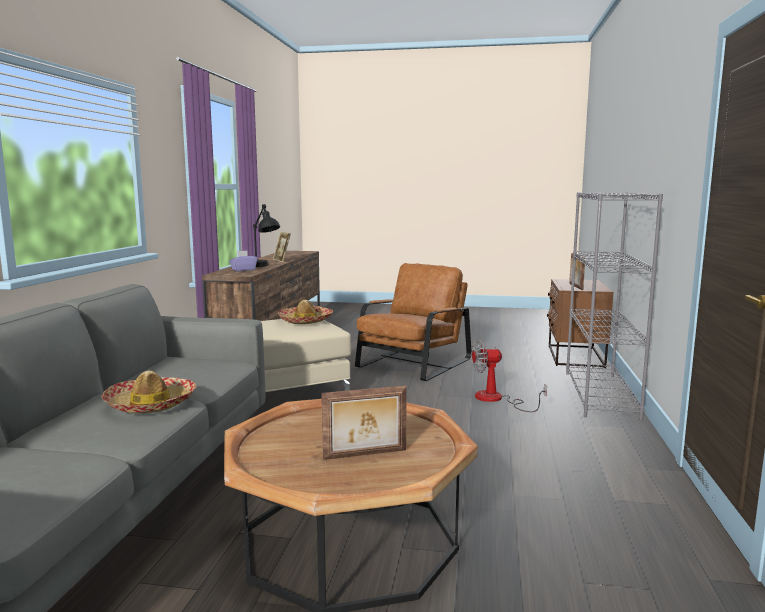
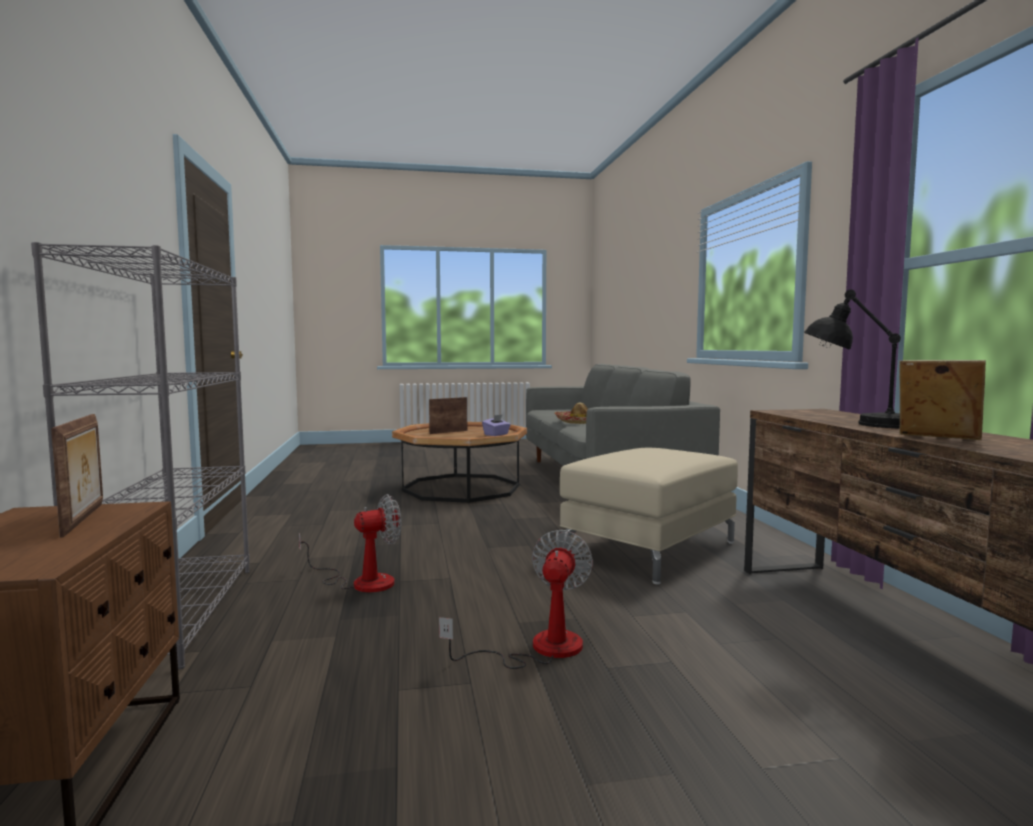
camera: 160 degrees right, 5 degrees down
(243, 270) = (833, 416): purple tissue box -> purple tissue box (496, 434)
(305, 321) = (636, 461): hat -> none
(413, 363) = (539, 649): brown armchair -> fan

